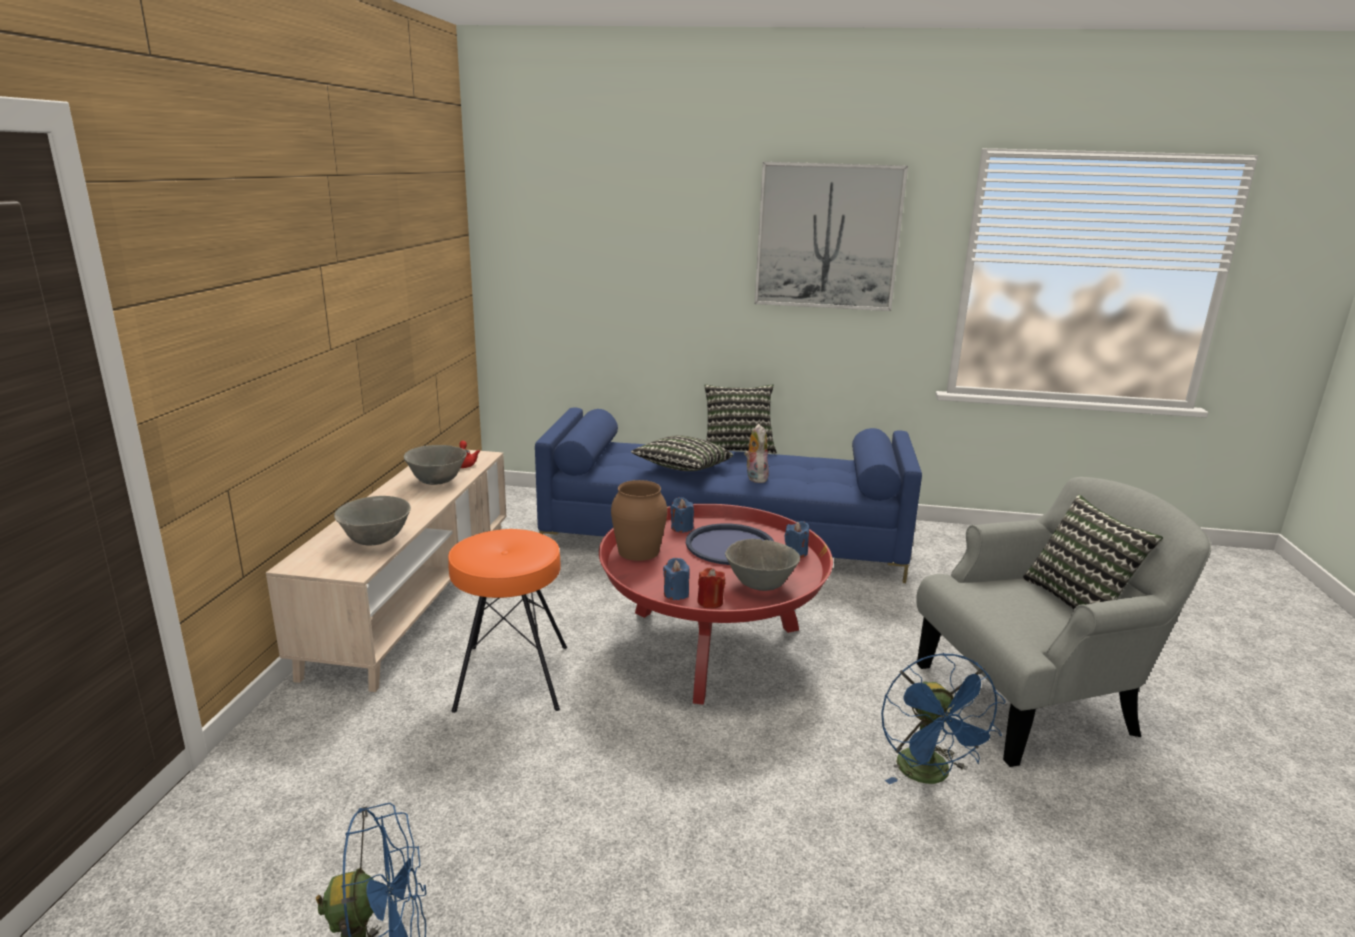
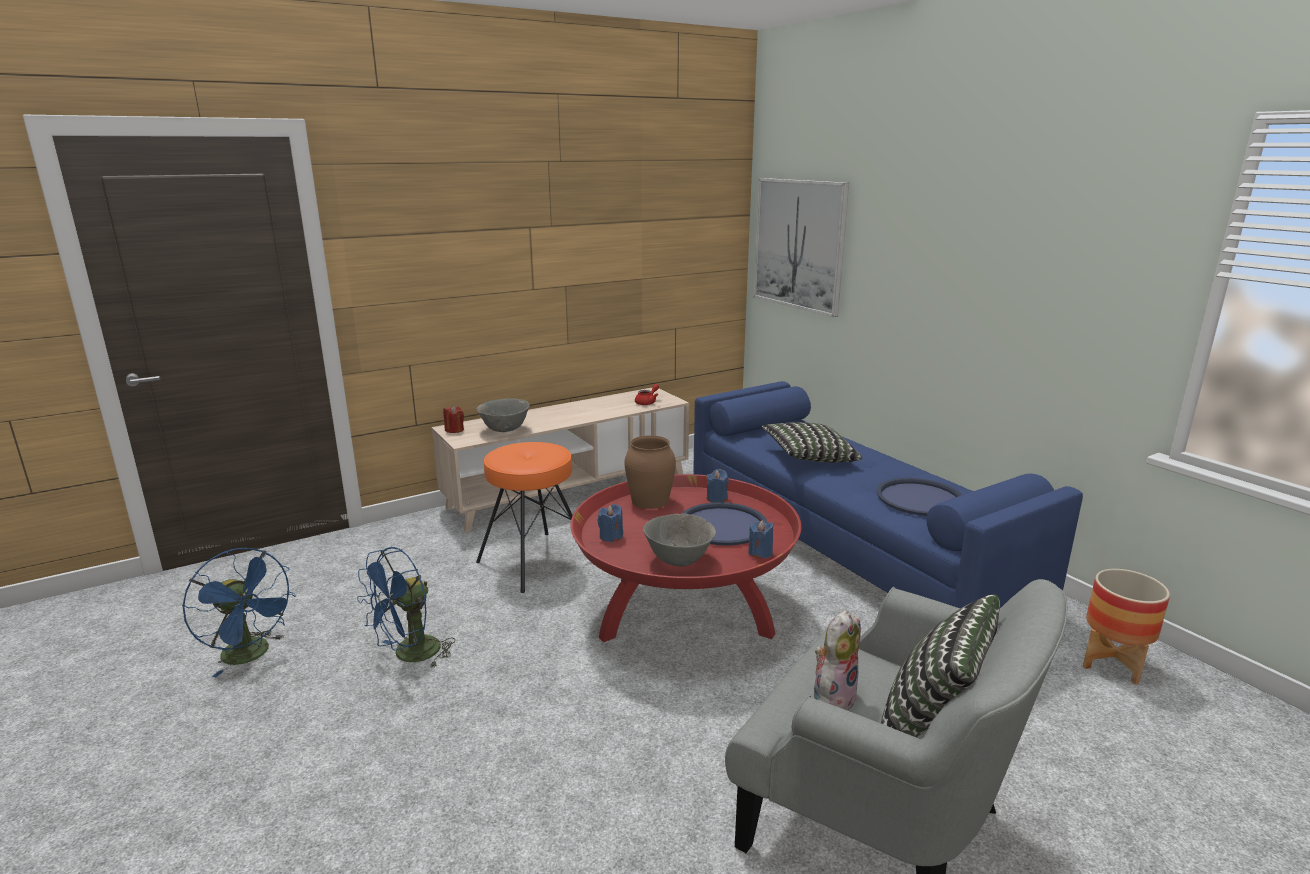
camera: 50 degrees right, 0 degrees up
(437, 481) = (608, 408): grey bowl -> none
(710, 602) = (619, 552): red candle -> red candle (454, 430)
(737, 448) = (902, 458): pillow -> none
(755, 477) = (858, 485): plush toy -> plush toy (833, 697)
(807, 472) = (920, 498): none -> blue tray
(828, 237) = (1037, 232): picture -> picture (799, 244)
(930, 775) = (656, 796): blue fan -> blue fan (409, 655)
(957, 546) = (1112, 664): none -> planter

